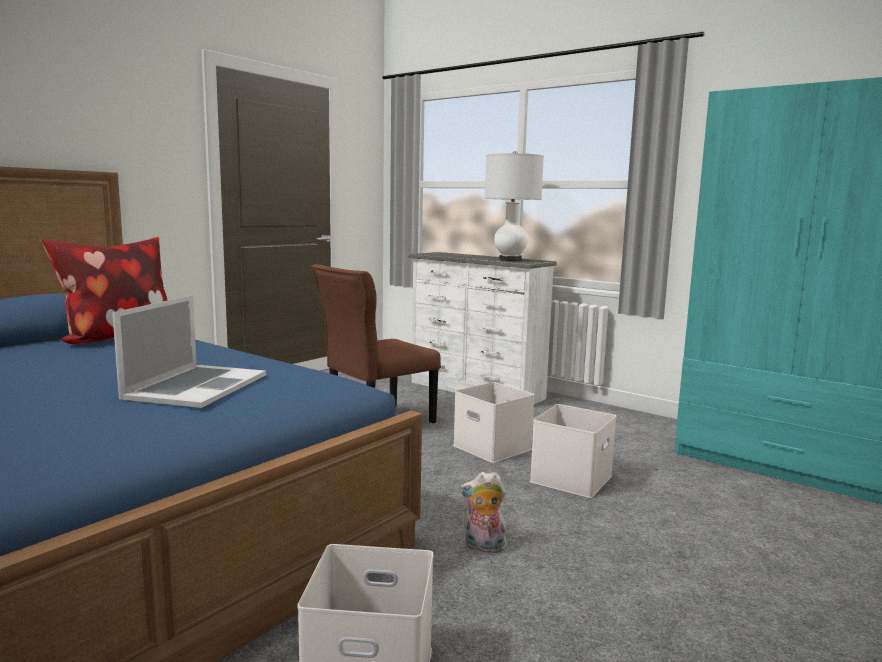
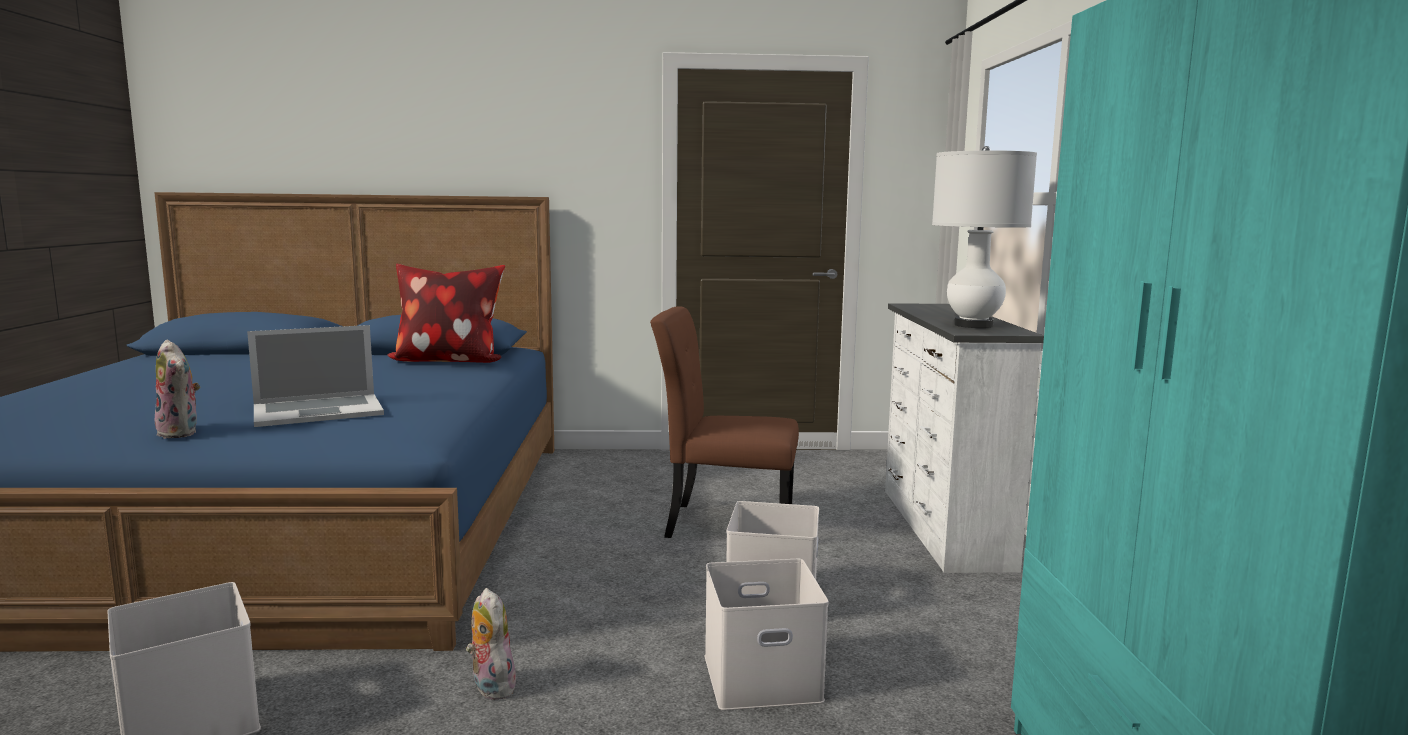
camera: 50 degrees right, 0 degrees up
(134, 432) = (181, 432): none -> plush toy

